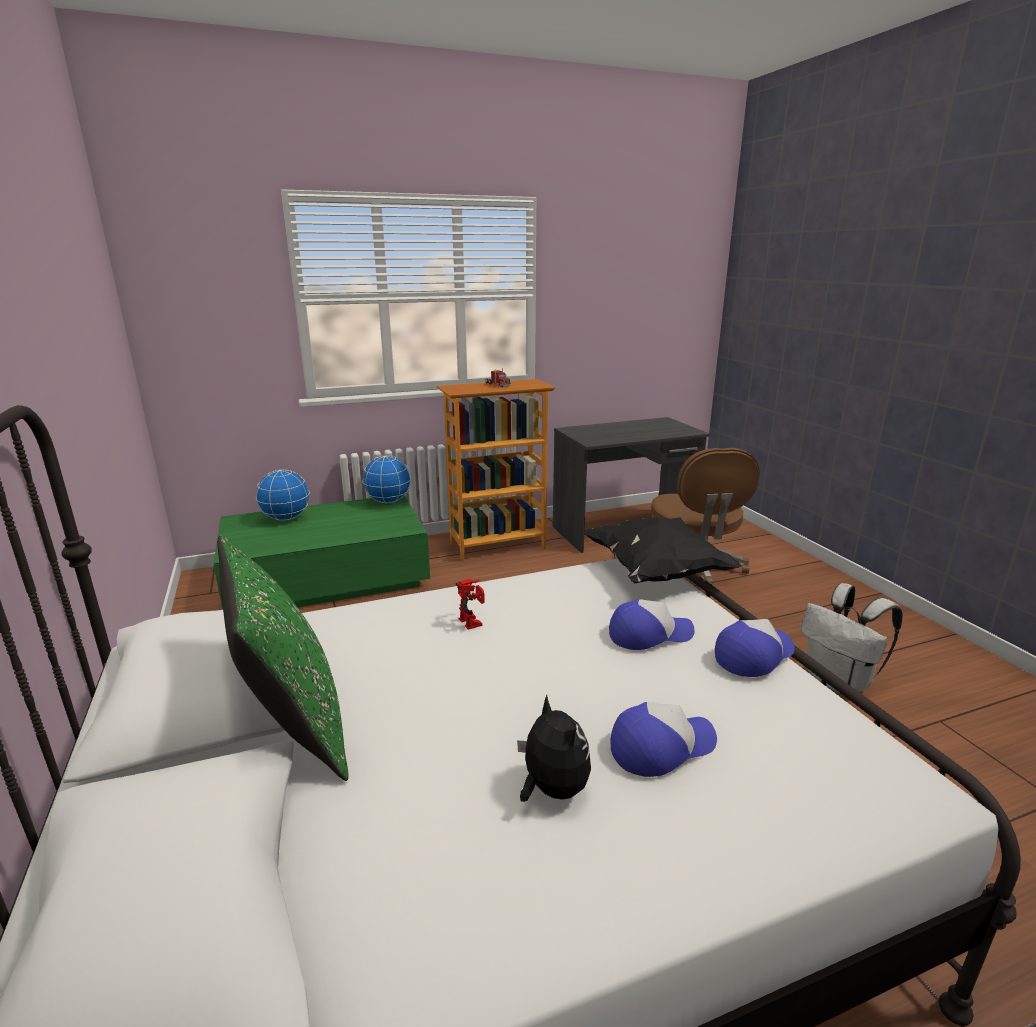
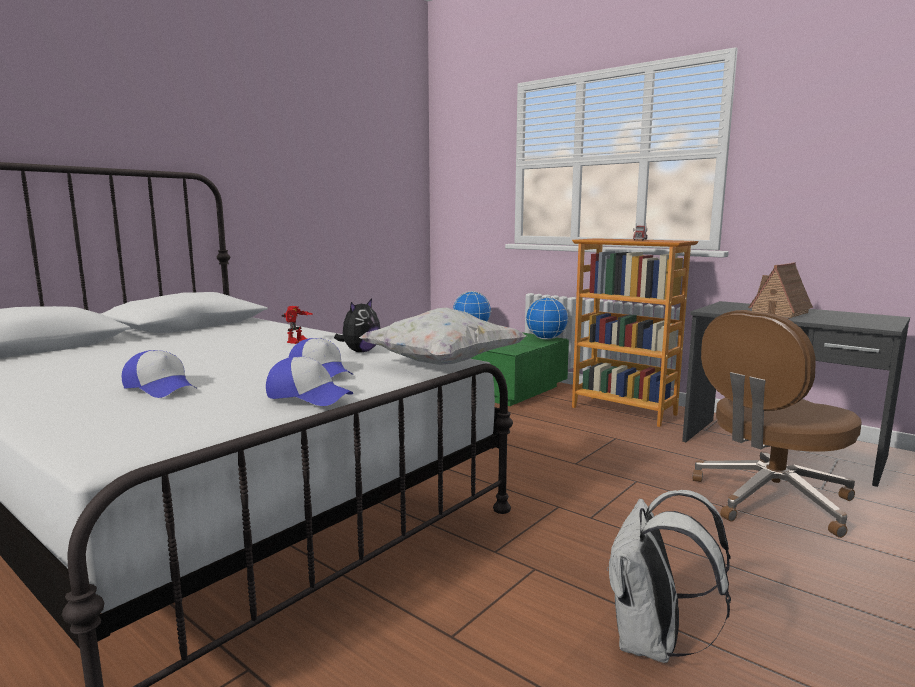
camera: 60 degrees right, 10 degrees down
(292, 726) = (162, 336): green pillow -> none
(552, 789) = (111, 374): plush toy -> plush toy (360, 351)
(626, 433) = (778, 313): none -> toy house
(656, 572) = (443, 364): black pillow -> white pillow

